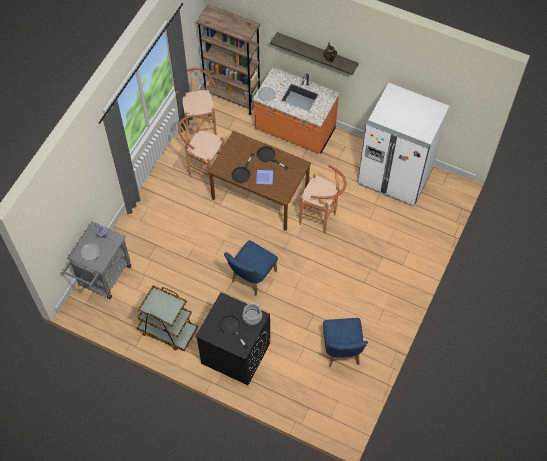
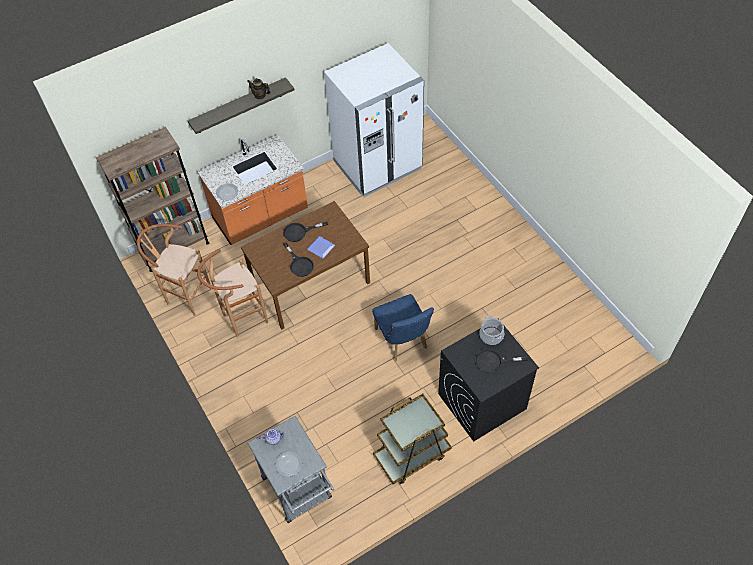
camera: 55 degrees left, 5 degrees down
(321, 220) = (380, 247): brown stool -> none
(342, 352) = (539, 306): blue chair -> none

